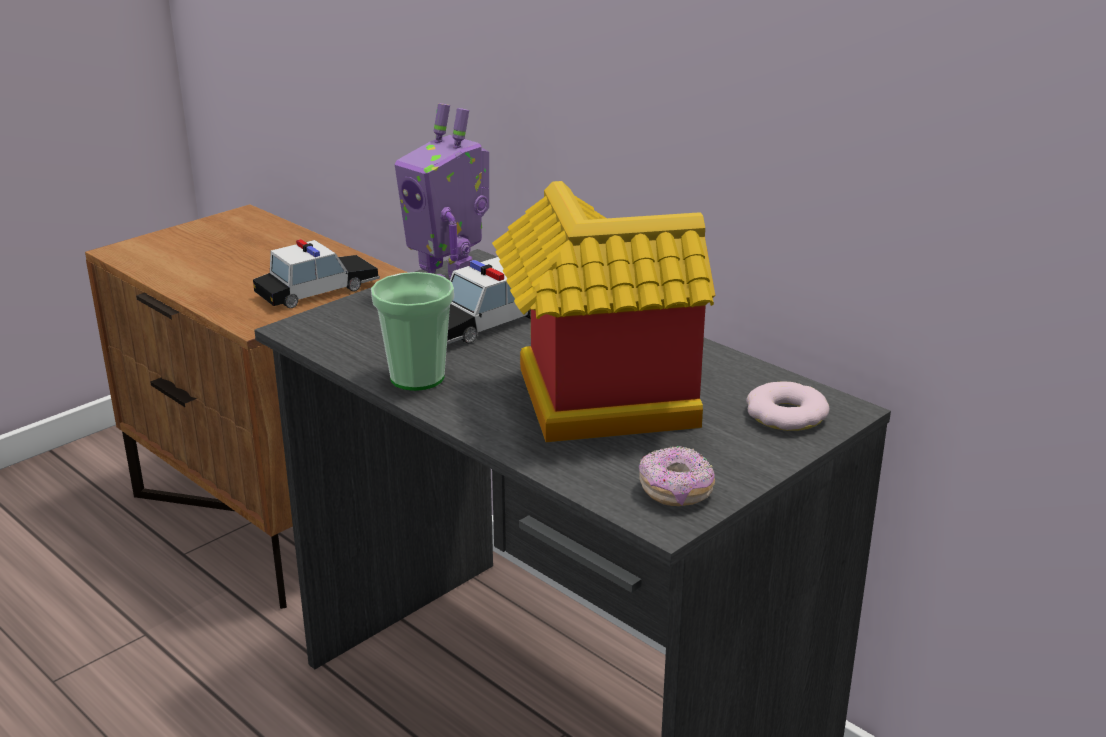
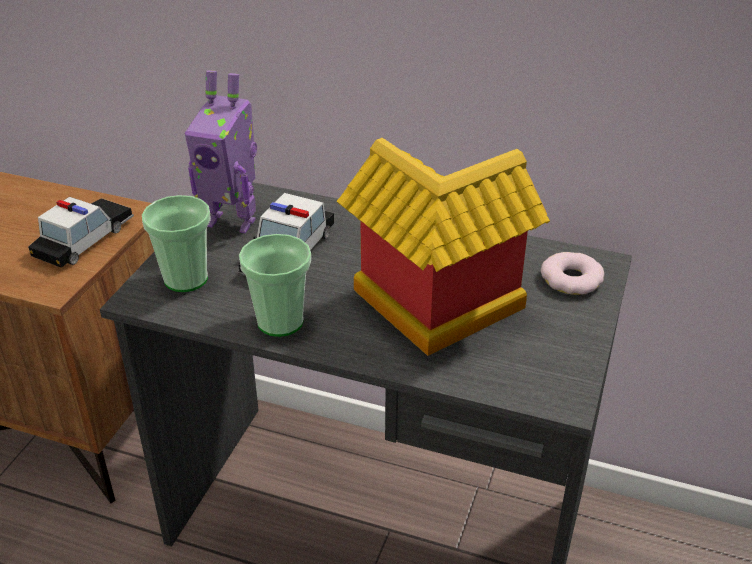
camera: 25 degrees left, 10 degrees up
(357, 323) = (186, 279): none -> cup
(676, 492) = (553, 373): donut -> none

